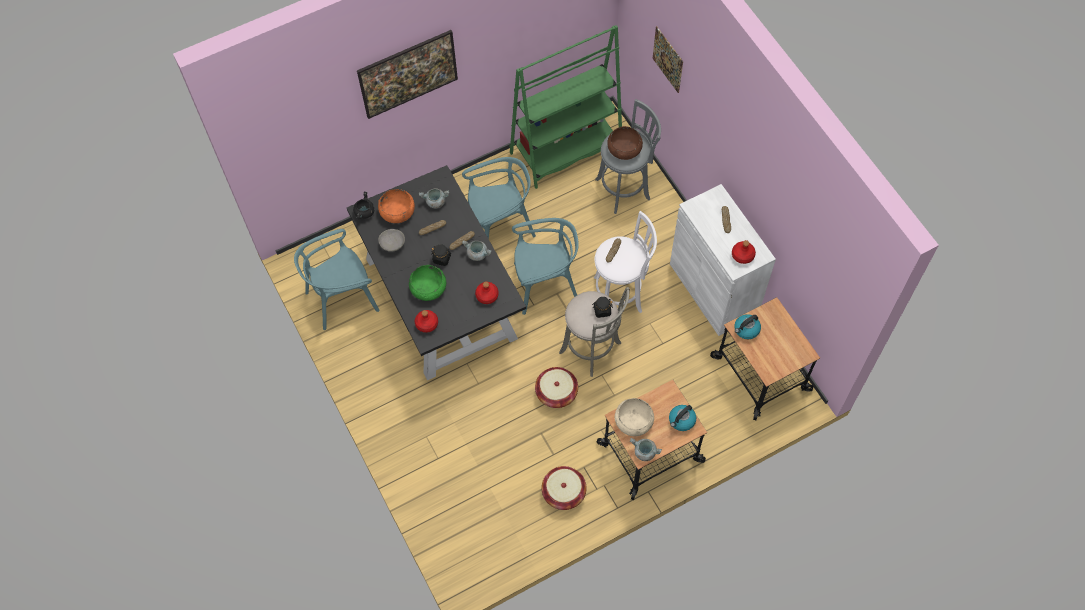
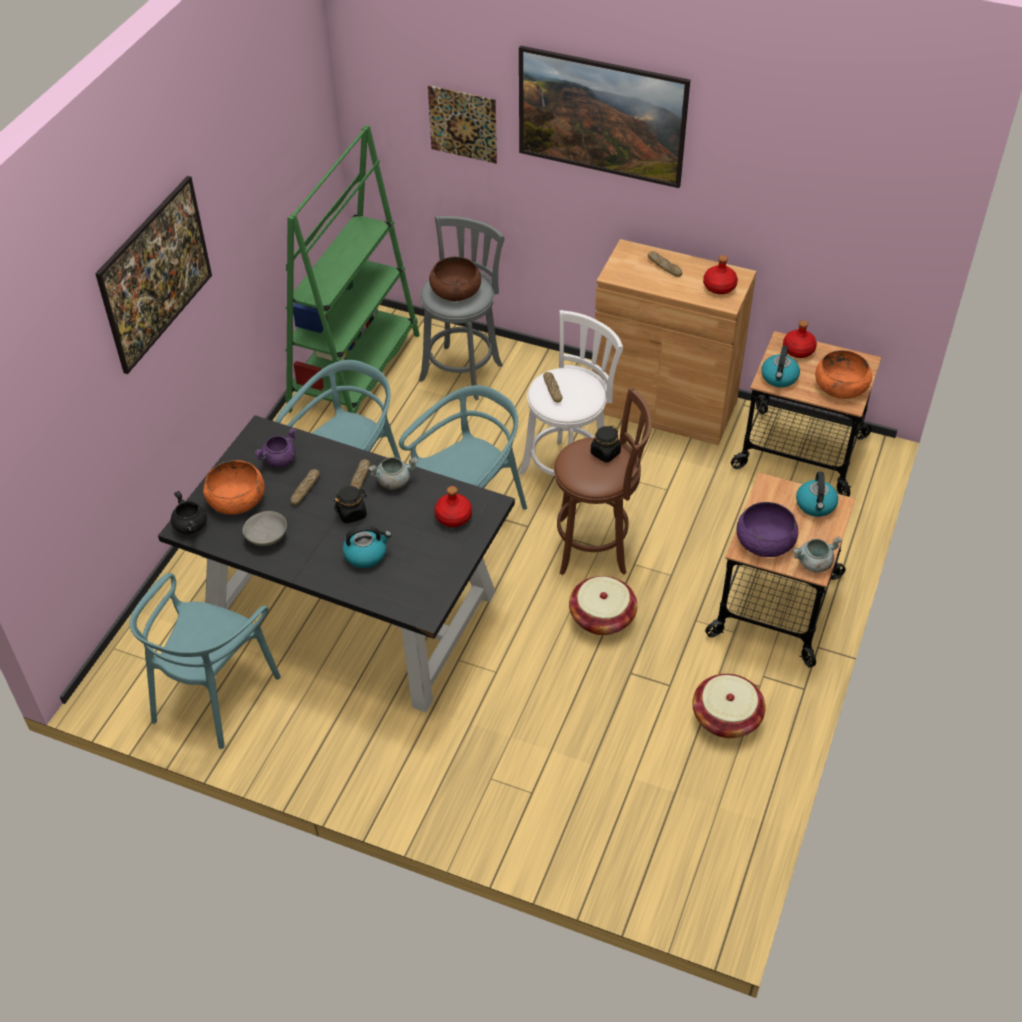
camera: 40 degrees left, 15 degrees down
(427, 324) = (407, 594): red bottle -> red bottle (798, 350)
(428, 287) = (366, 554): green bowl -> kettle
(435, 202) = (279, 460): grey cooking pot -> purple cooking pot
(592, 350) = (596, 546): grey stool -> brown stool
(634, 421) = (765, 540): beige bowl -> purple bowl
(713, 289) = (664, 406): white cabinet -> brown cabinet
(723, 127) = (600, 142): none -> picture
(775, 359) = (841, 385): none -> orange bowl

